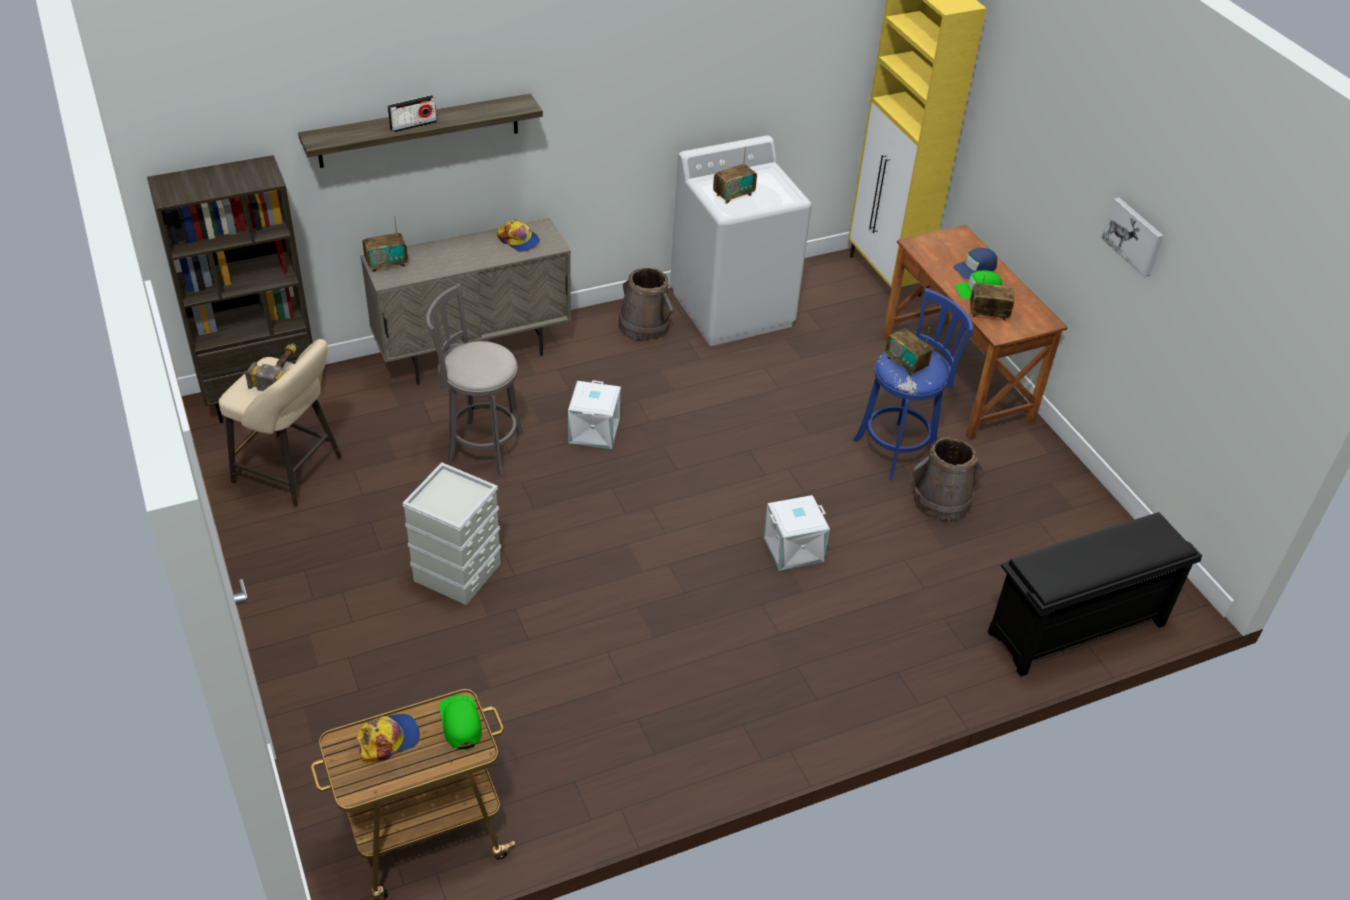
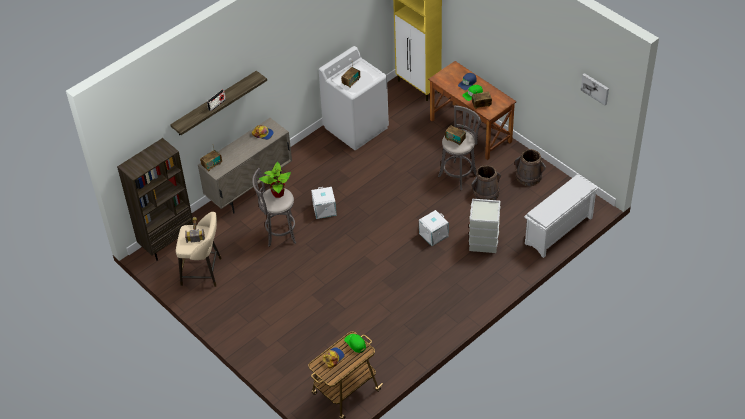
camera: 15 degrees left, 5 degrees up
(456, 572) = (300, 291): grey storage box -> grey storage box (483, 242)
(487, 354) = (278, 193): none -> potted plant
(644, 325) = (320, 149): brown bucket -> brown bucket (528, 176)
(898, 449) = (459, 174): blue stool -> grey stool
(1075, 630) = (558, 231): black shoe rack -> white shoe rack
(1134, 236) = (535, 63): picture -> picture (595, 88)

